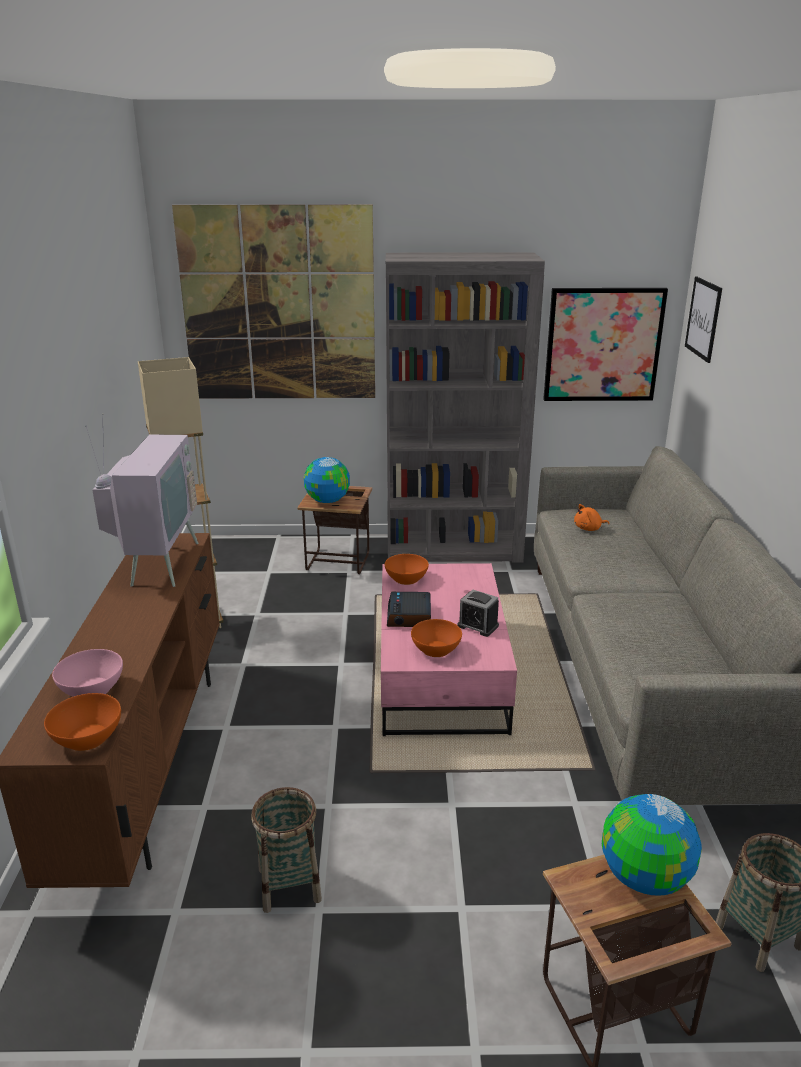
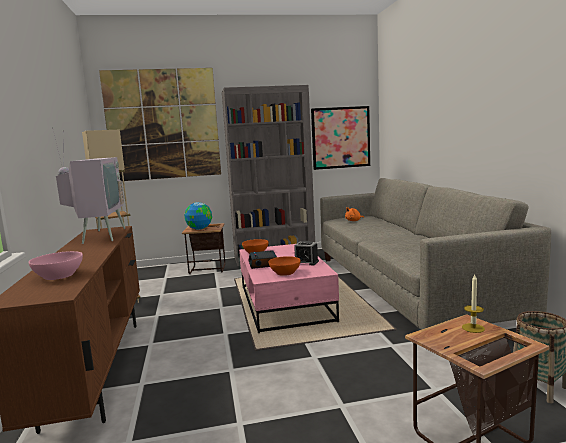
camera: 10 degrees left, 15 degrees down
(87, 738) = (57, 292): orange bowl -> none
(289, 884) = (214, 413): basket -> none
(645, 878) = (473, 328): globe -> candle
(703, 318) = (391, 113): picture -> none

